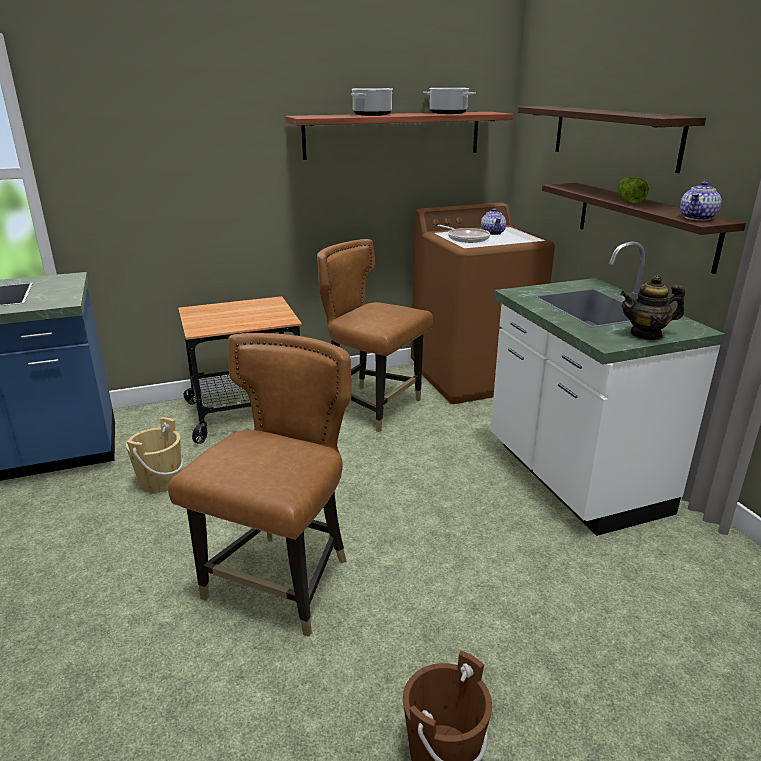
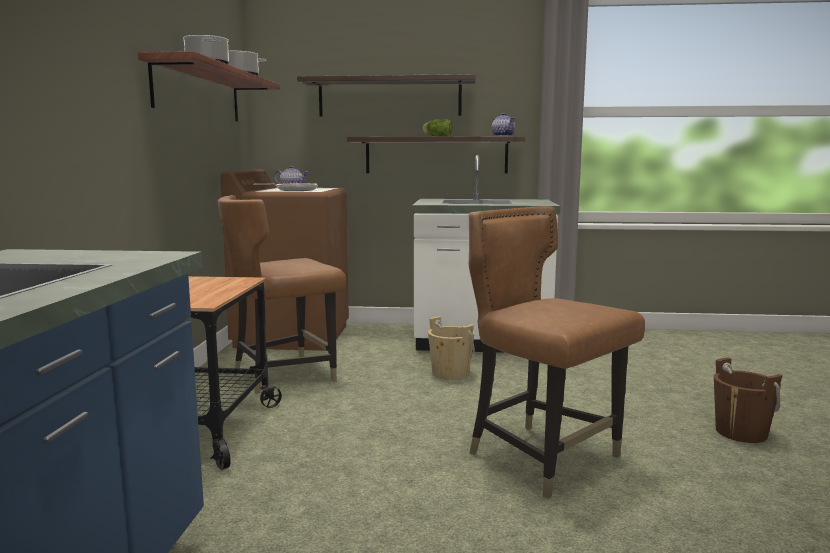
camera: 65 degrees left, 15 degrees down
(160, 481) = (287, 504): beige bucket -> beige bucket (450, 373)
(646, 334) = (537, 202): teapot -> none

